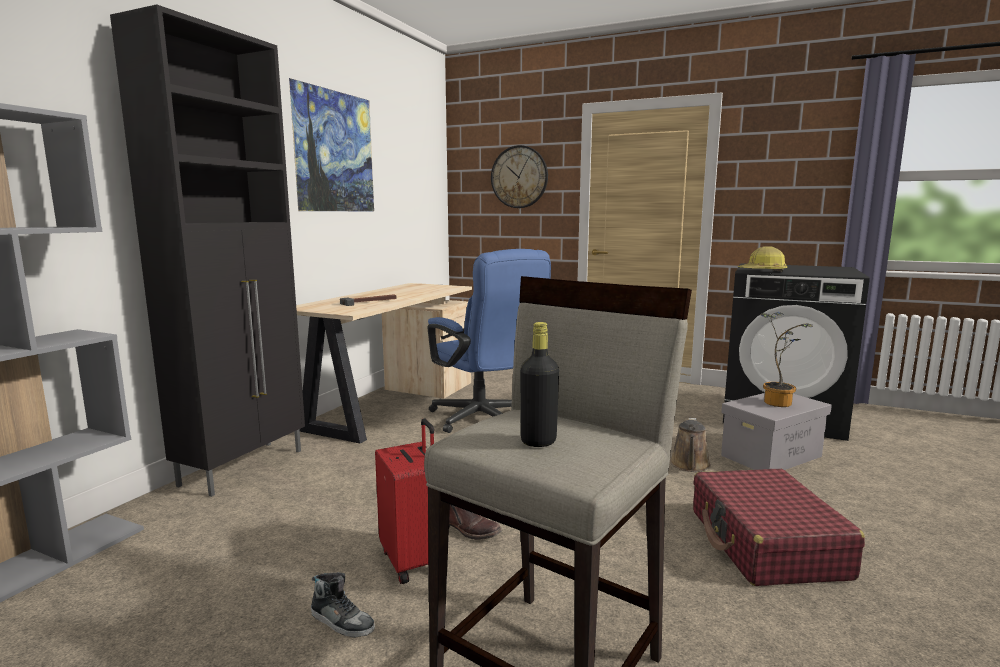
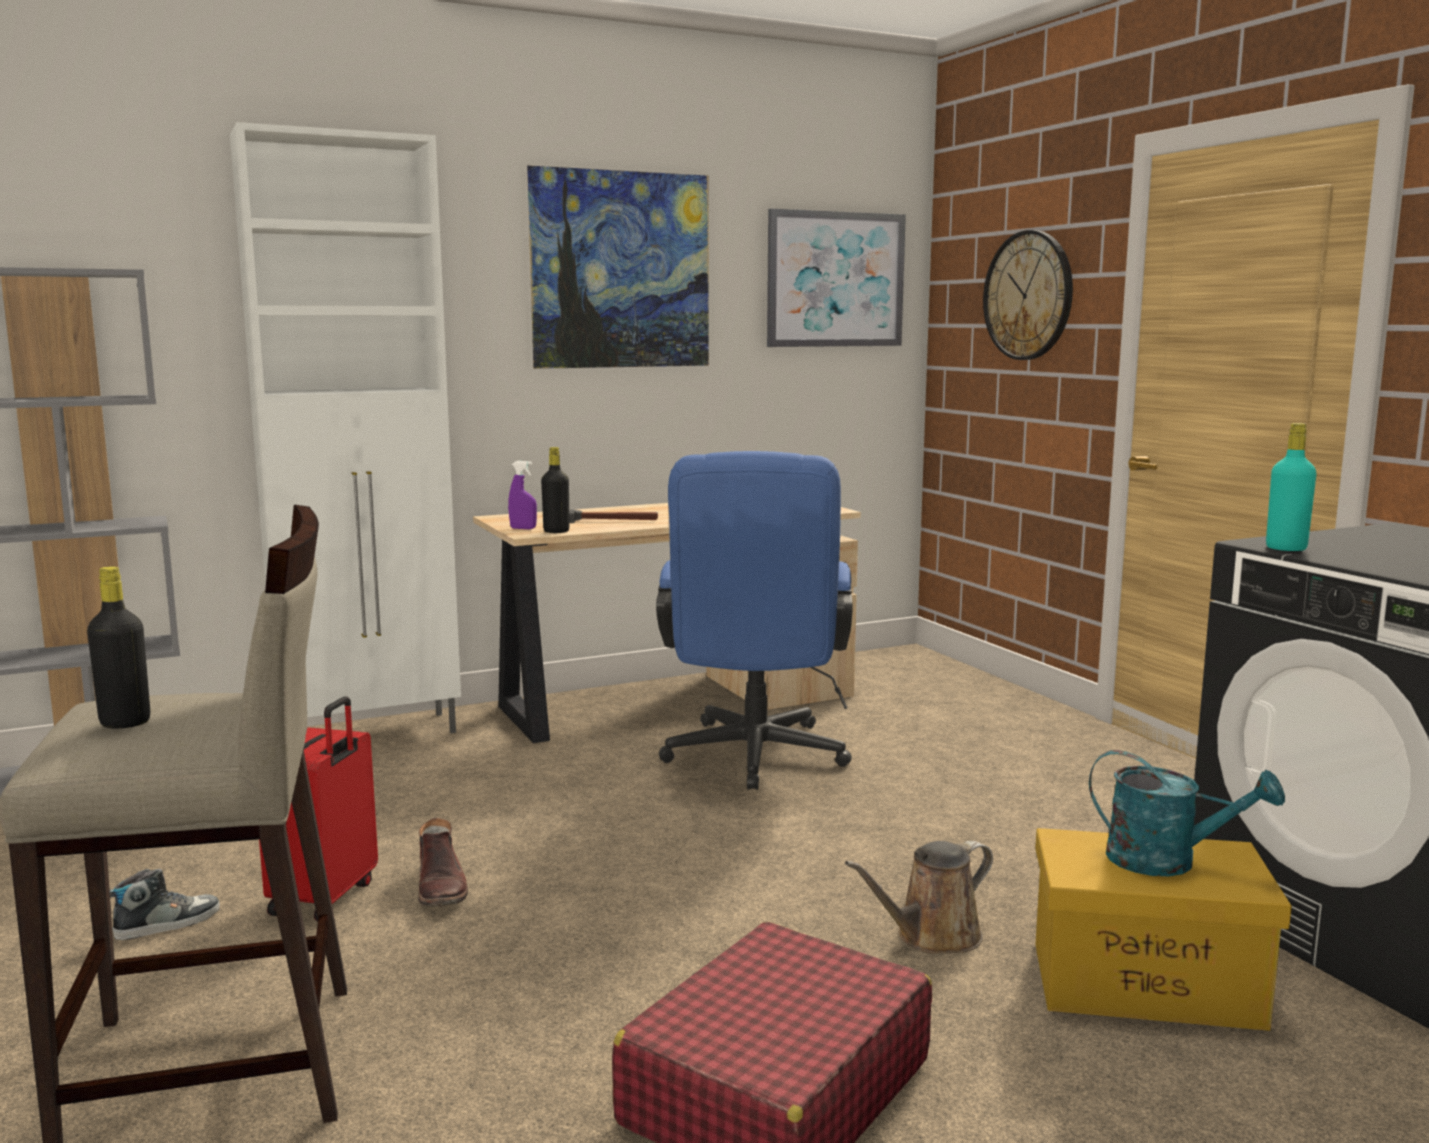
camera: 40 degrees right, 0 degrees up
(245, 467) = (372, 734): black cabinet -> white cabinet
(336, 310) = (523, 528): none -> purple spray bottle
(342, 621) = (167, 923): shoe -> shoe turned 105 degrees counterclockwise
(362, 309) = (556, 531): none -> black bottle
(418, 166) = (835, 279): none -> picture
(763, 271) = (1286, 548): hard hat -> turquoise bottle
(771, 456) = (1143, 985): grey storage box -> yellow storage box
(778, 402) = (1167, 862): potted plant -> turquoise watering can

